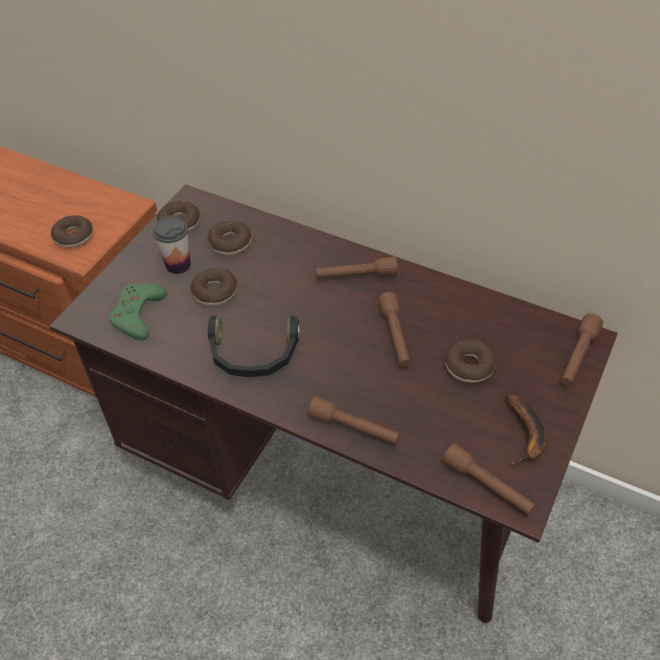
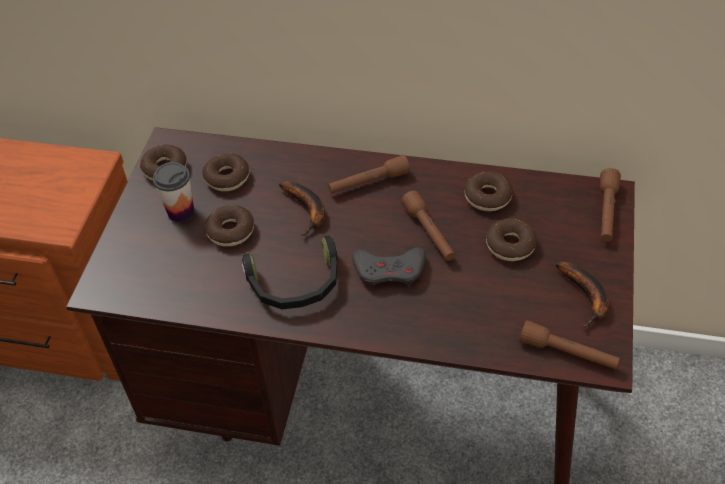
camera: 15 degrees left, 0 degrees up
(74, 236) = (45, 208): donut -> donut (488, 197)
(138, 314) = (159, 272): green game controller -> none
(290, 289) = (308, 210): none -> banana
(344, 363) = (389, 271): none -> grey game controller
(354, 428) = (423, 331): brown flashlight -> none

